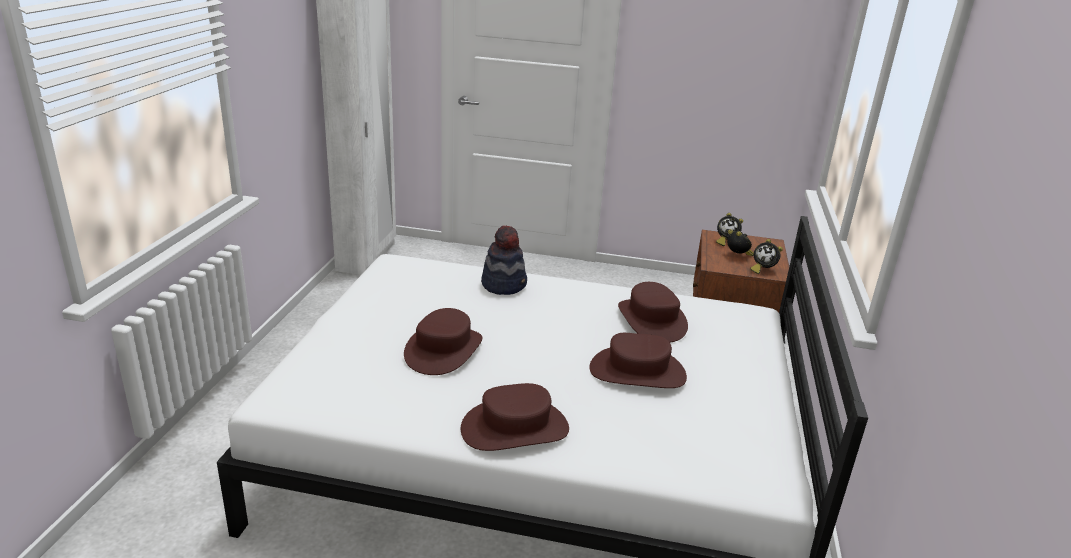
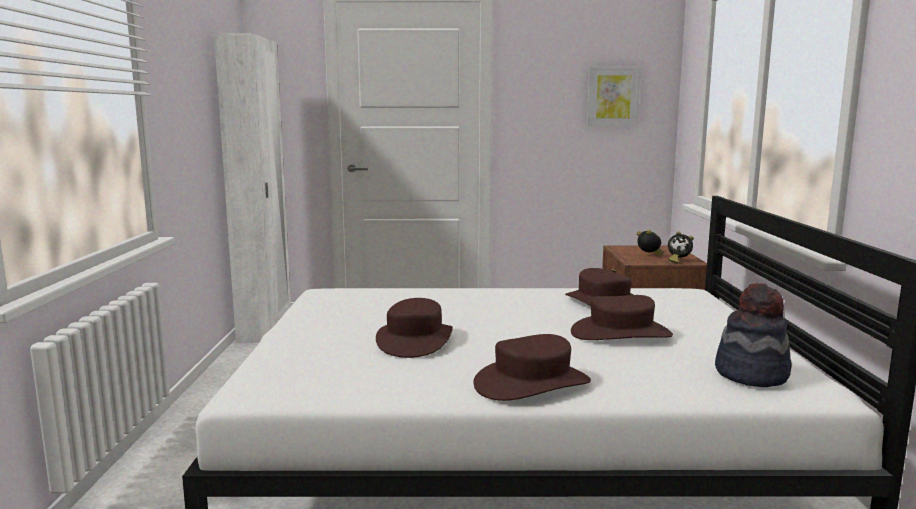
camera: 10 degrees left, 15 degrees down
(504, 284) = (445, 295): hat -> hat (751, 374)
(725, 242) = (630, 249): alarm clock -> none
(756, 49) = (612, 96): none -> picture

